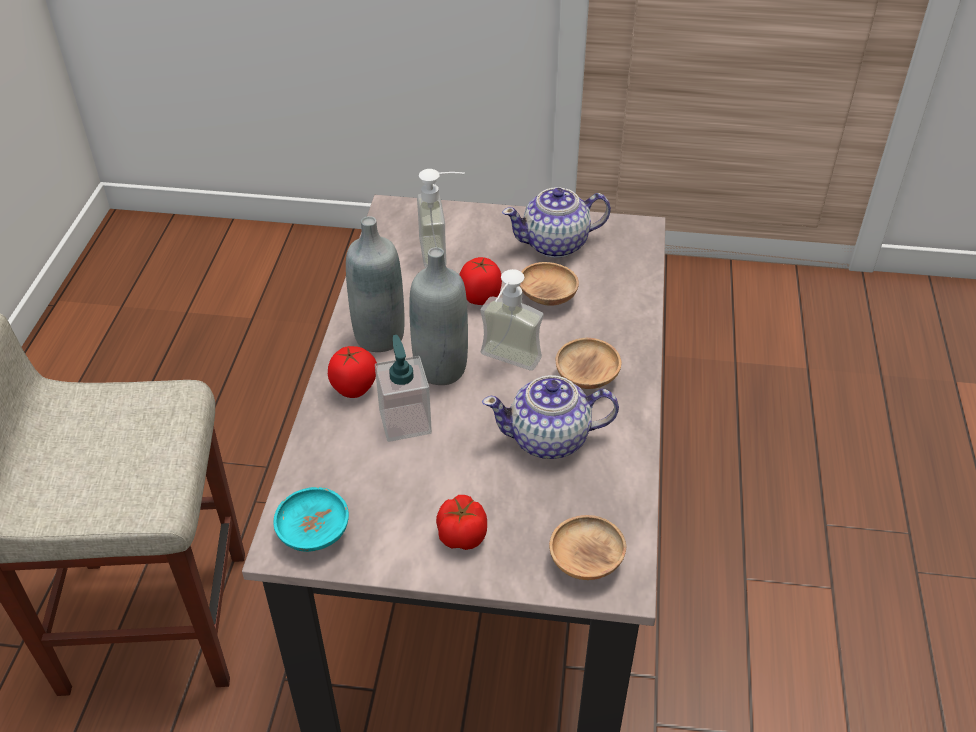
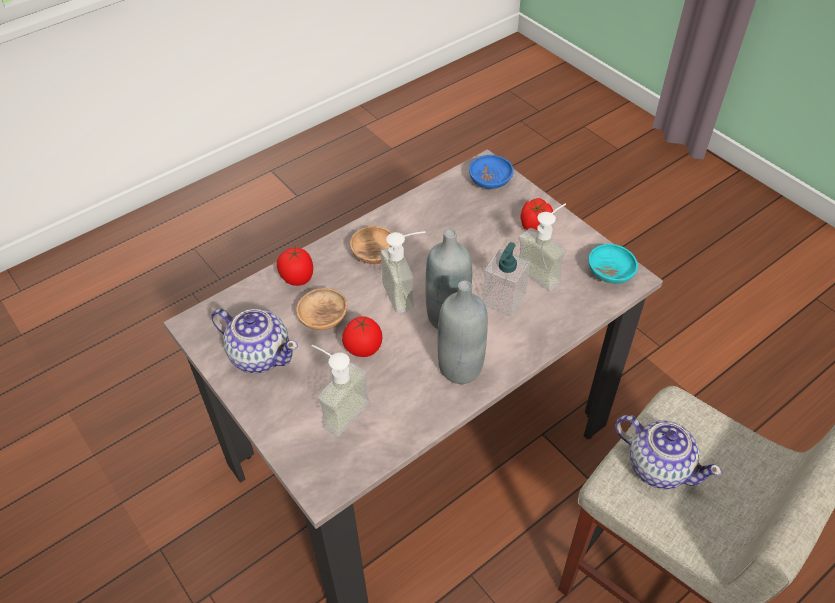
camera: 135 degrees left, 5 degrees up
(355, 388) = (513, 341): tomato -> tomato (297, 278)
(394, 483) = (543, 270): none -> soap dispenser
(550, 439) = (438, 238): teapot -> teapot (658, 465)
(585, 561) = (490, 181): brown bowl -> blue bowl

